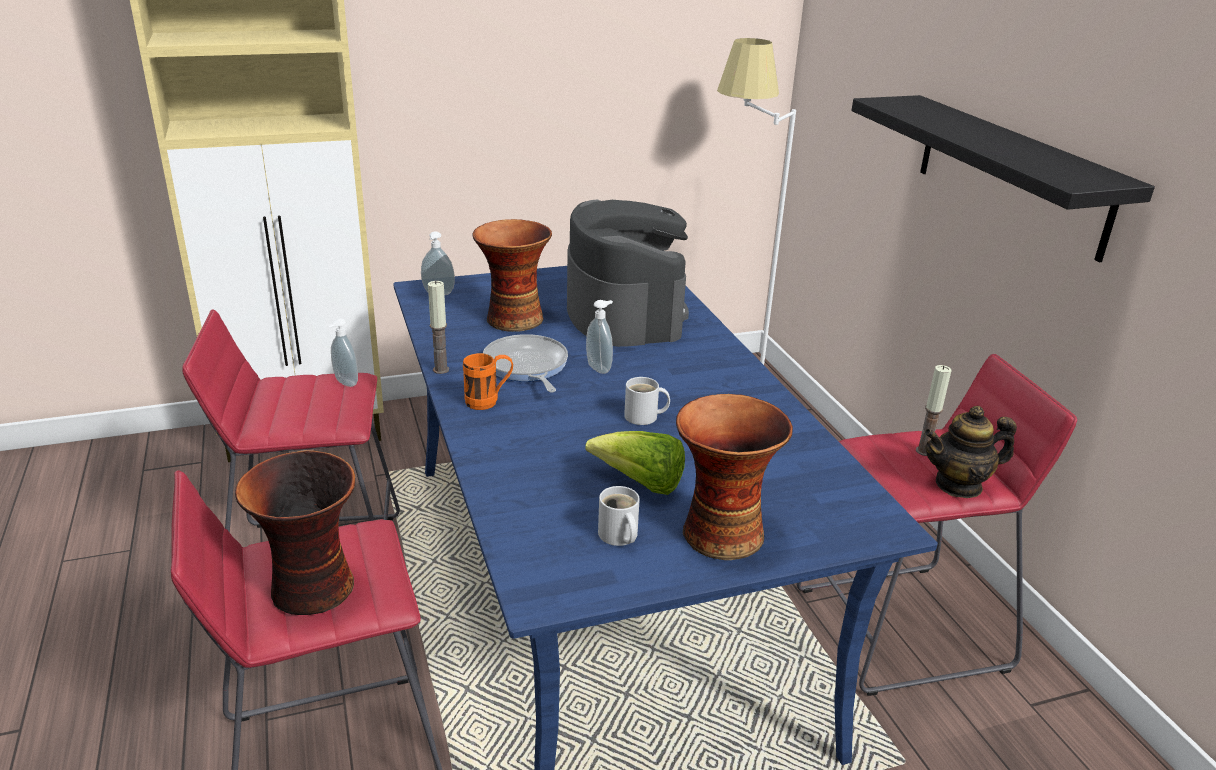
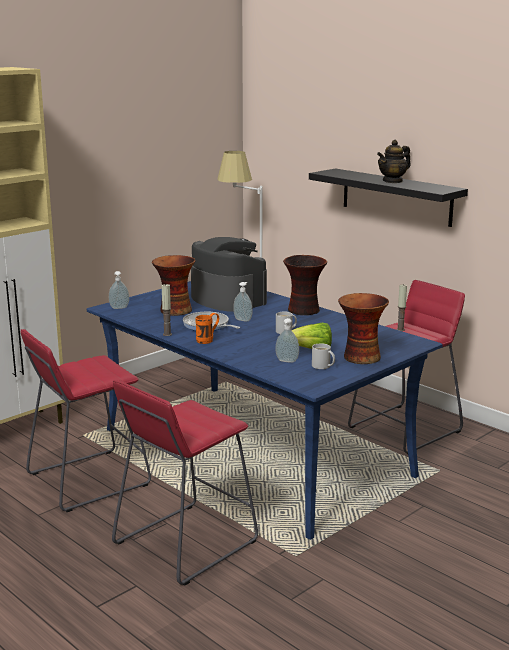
camera: 25 degrees left, 10 degrees down
(313, 590) = (193, 425): vase -> vase (304, 310)
(344, 383) = (98, 360): soap dispenser -> soap dispenser (286, 361)
(959, 485) = (424, 337): teapot -> teapot (393, 181)

